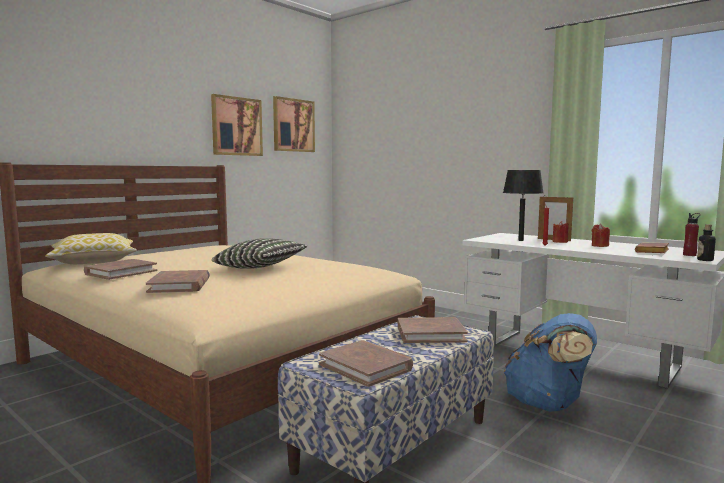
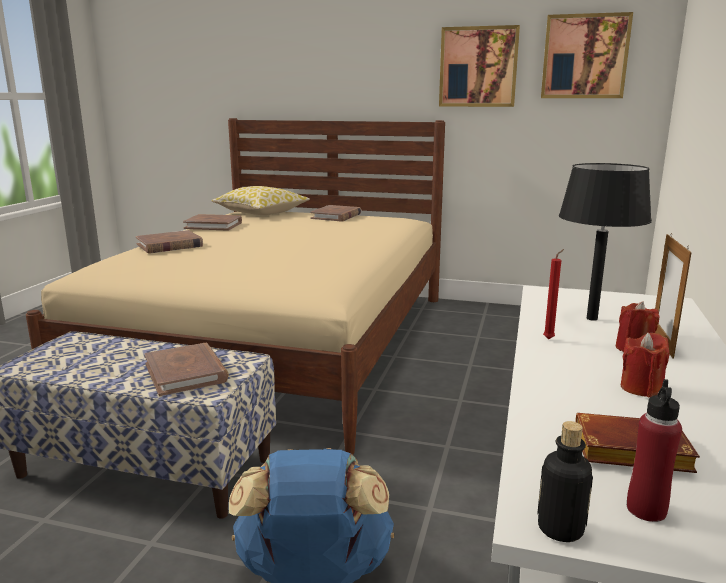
camera: 65 degrees right, 10 degrees up
(260, 268) = (270, 249): pillow -> none
(366, 366) = (62, 361): brown book -> brown book (336, 216)

